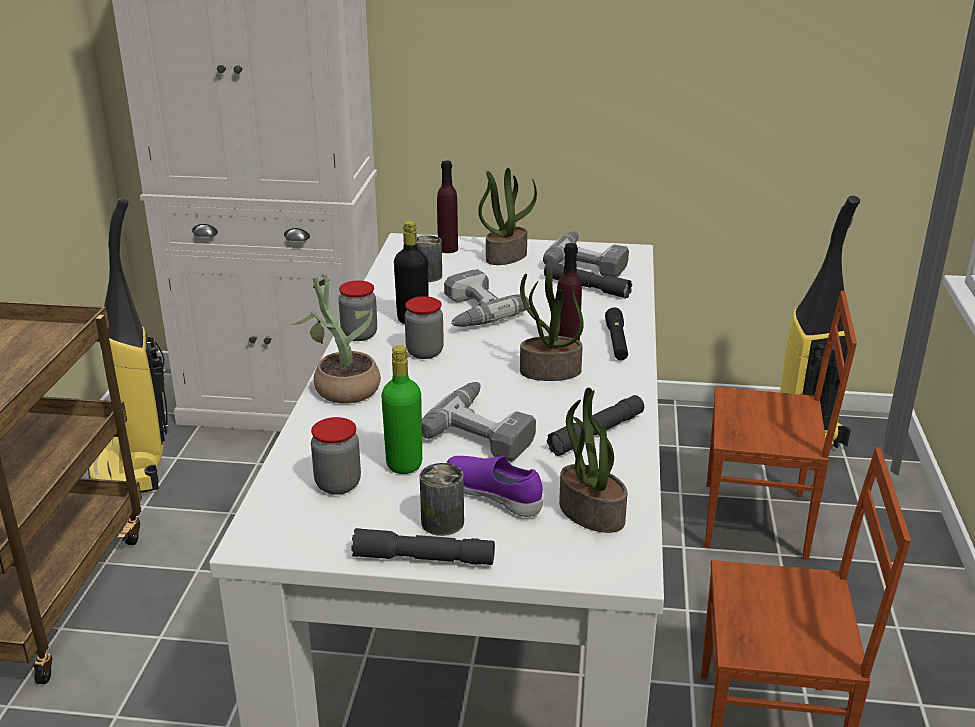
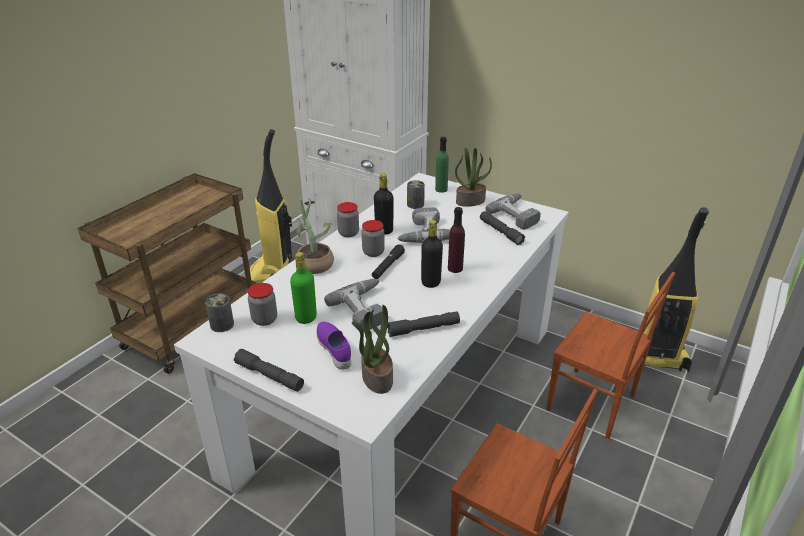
camera: 25 degrees right, 5 degrees up
(442, 522) = (296, 358): can -> can (222, 325)
(448, 249) = (441, 189): purple bottle -> green bottle
(549, 372) = (431, 282): potted plant -> black bottle
(616, 342) = (487, 273): black flashlight -> black flashlight (388, 266)

